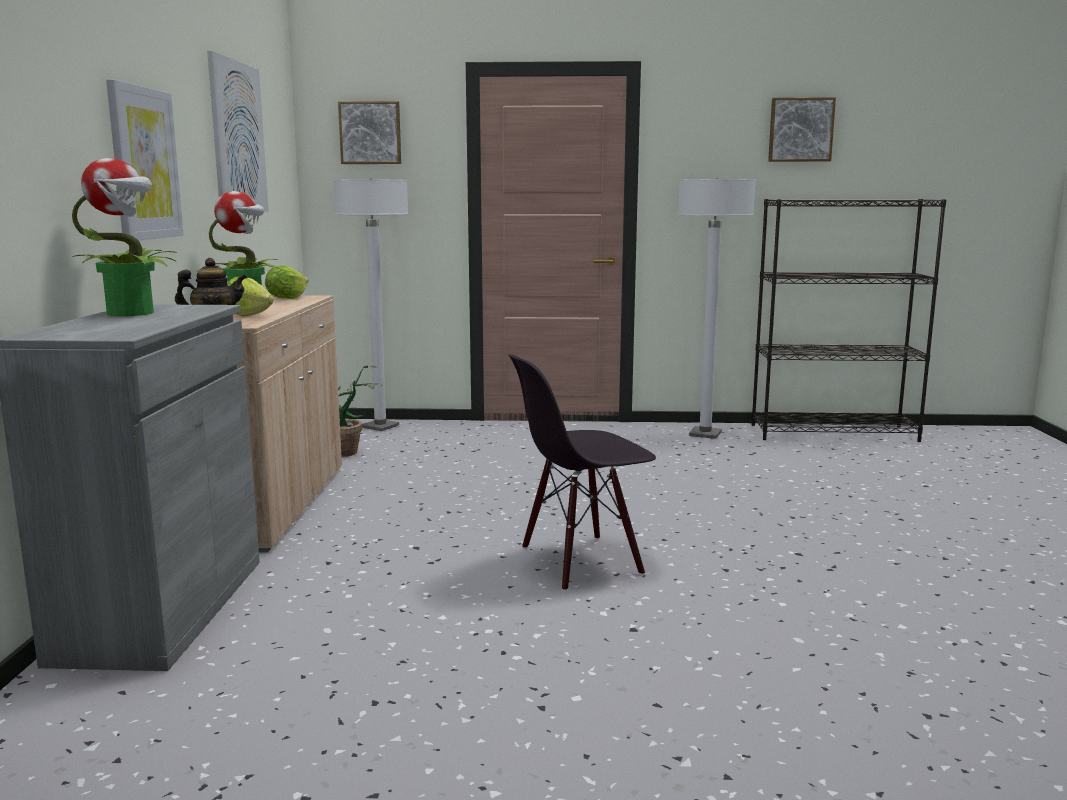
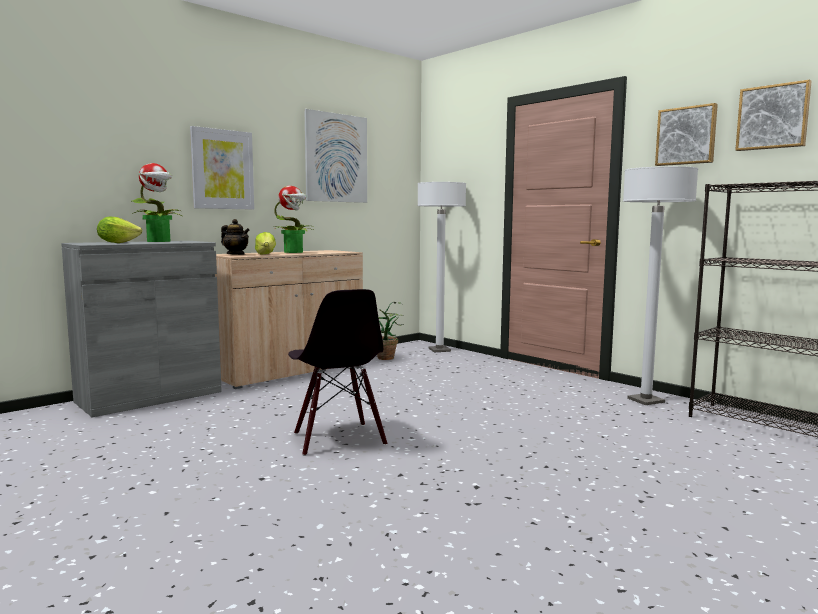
camera: 45 degrees right, 5 degrees down
(286, 298) = (332, 251): lettuce -> lettuce (117, 243)
(370, 133) = (455, 153): picture -> picture (686, 136)
(580, 561) = (338, 439): black chair -> black chair turned 135 degrees counterclockwise

